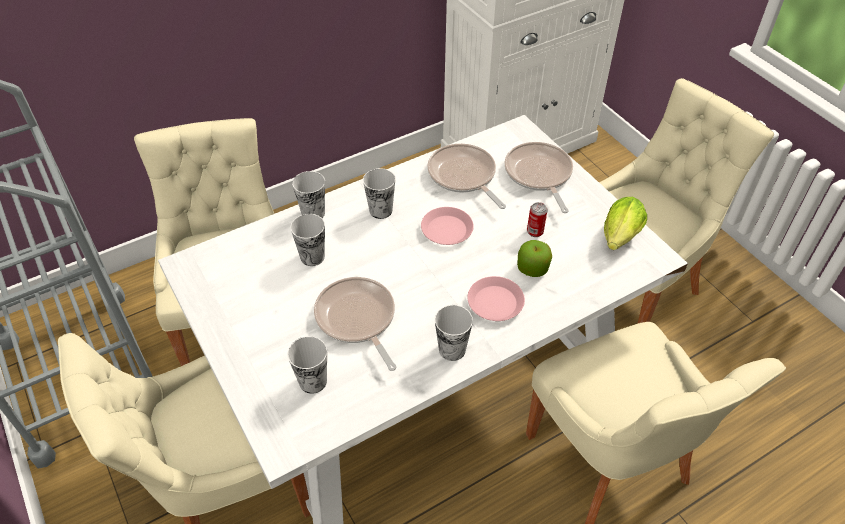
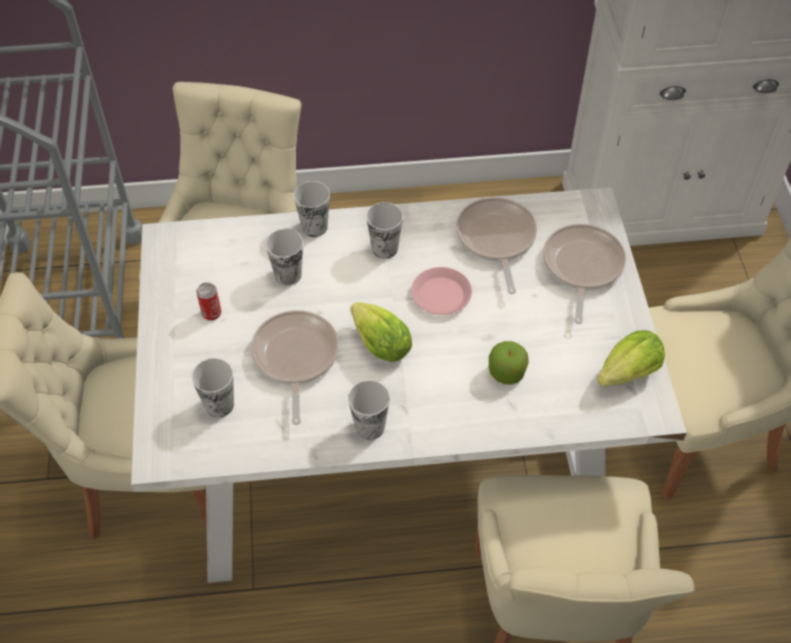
camera: 25 degrees right, 5 degrees up
(418, 282) = (378, 342): none -> lettuce
(495, 302) = (443, 394): pink plate -> none
(535, 232) = (535, 332): can -> can (211, 313)

